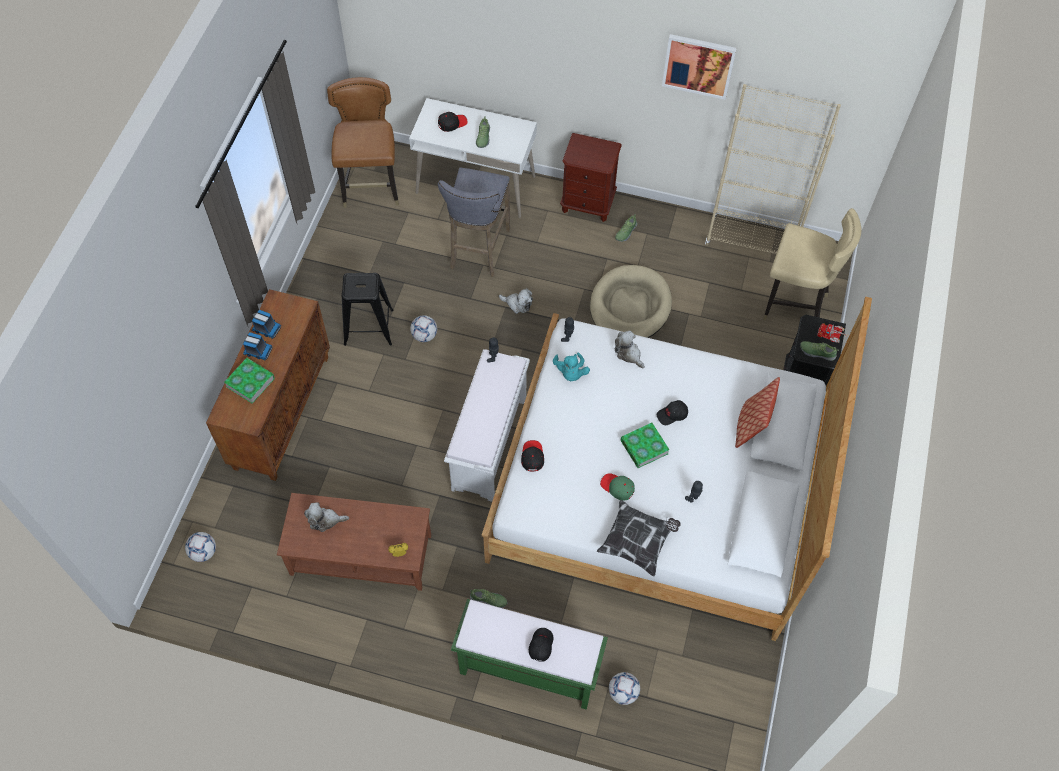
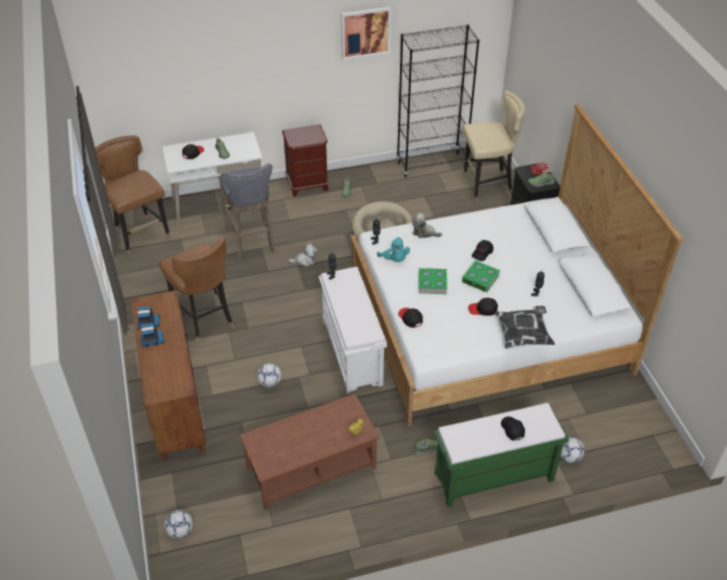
camera: 30 degrees left, 15 degrees down
(250, 382) = (162, 363): book -> book (432, 283)
(325, 520) = (281, 439): plush toy -> none
(369, 327) = (204, 320): black stool -> brown chair
(424, 336) = (251, 307): football -> football (270, 382)
(617, 487) = (483, 309): green cap -> black cap
(751, 241) = (431, 164): beige bookcase -> black bookcase
(751, 425) = (536, 238): pillow -> none

